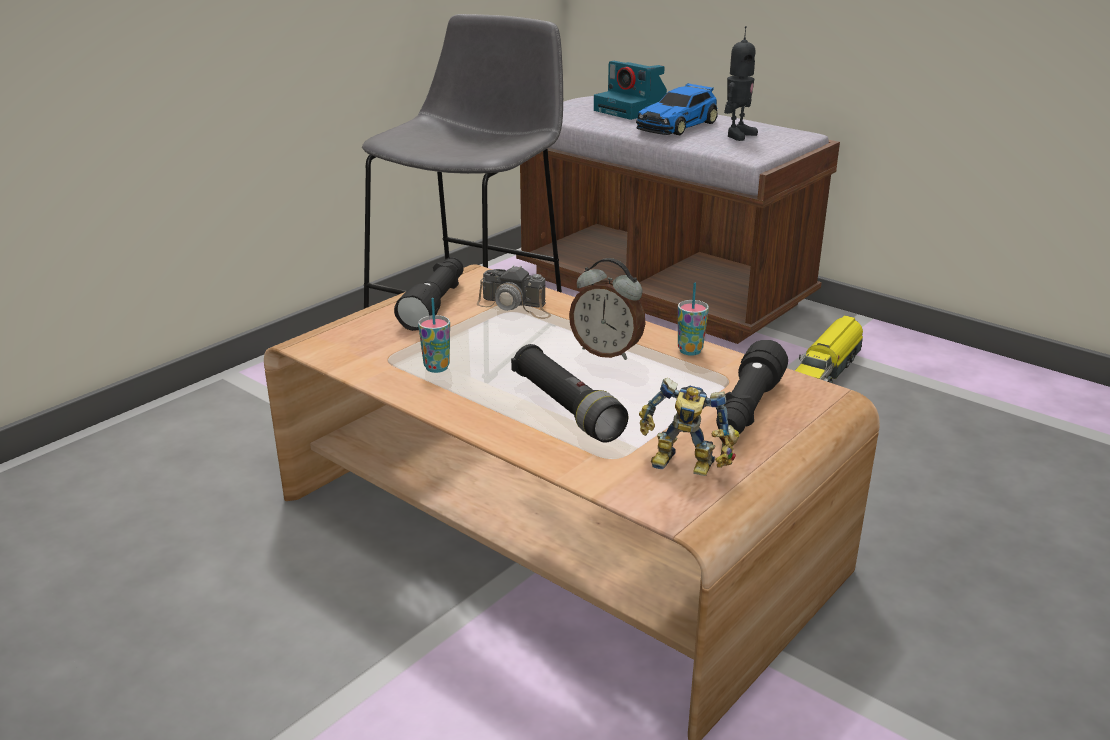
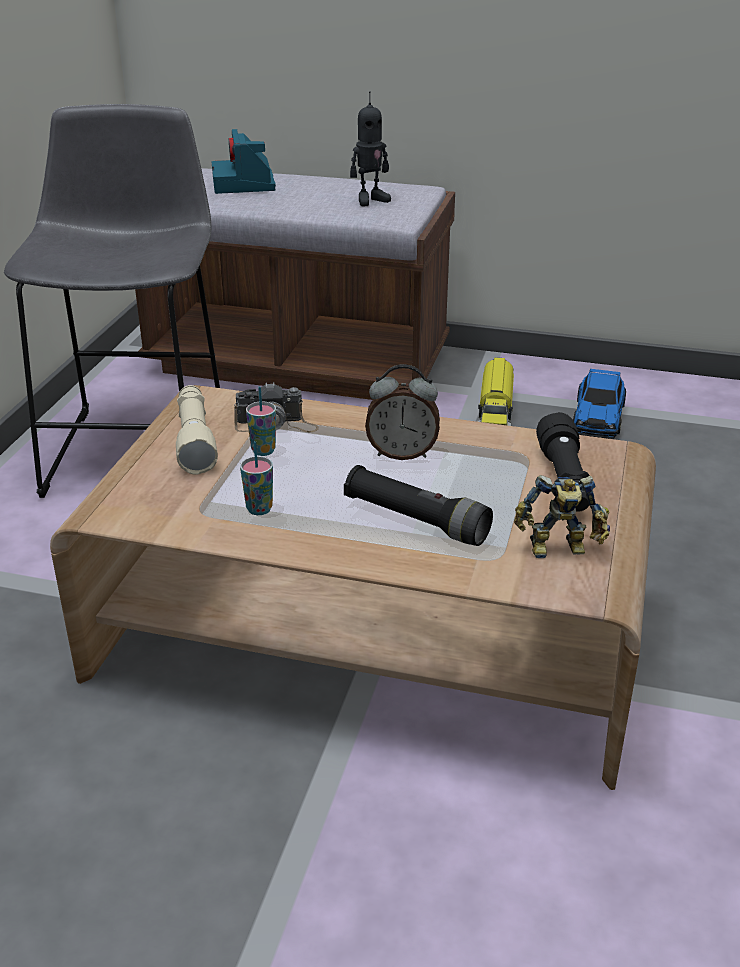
camera: 25 degrees left, 5 degrees up
(435, 304) = (195, 440): black flashlight -> beige flashlight
(632, 110) = (244, 184): camera -> camera turned 60 degrees clockwise
(678, 125) = (305, 197): toy car -> toy car (598, 416)
(690, 351) = (472, 435): cup -> cup (263, 451)
(737, 135) = (370, 200): toy robot -> toy robot turned 45 degrees clockwise

